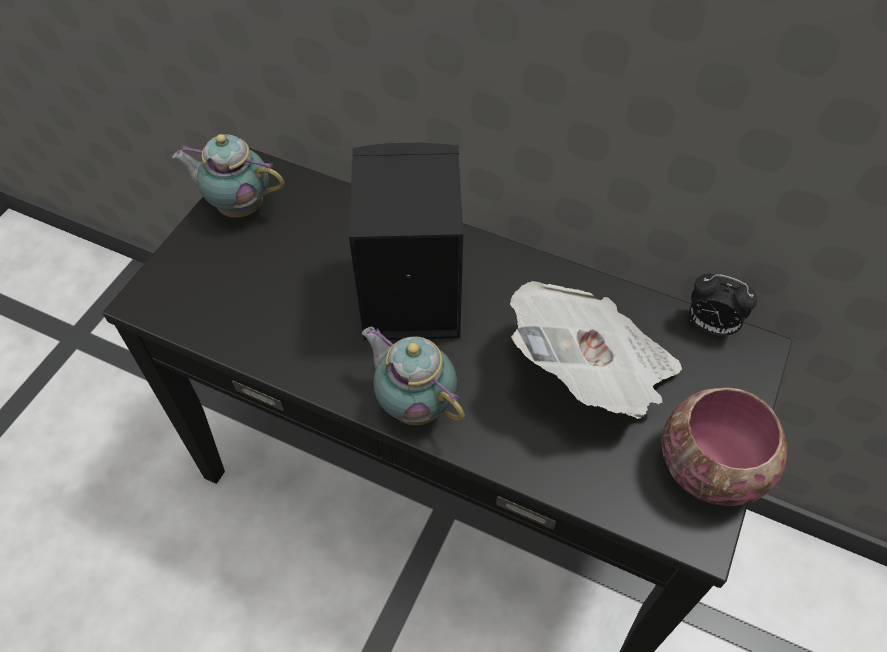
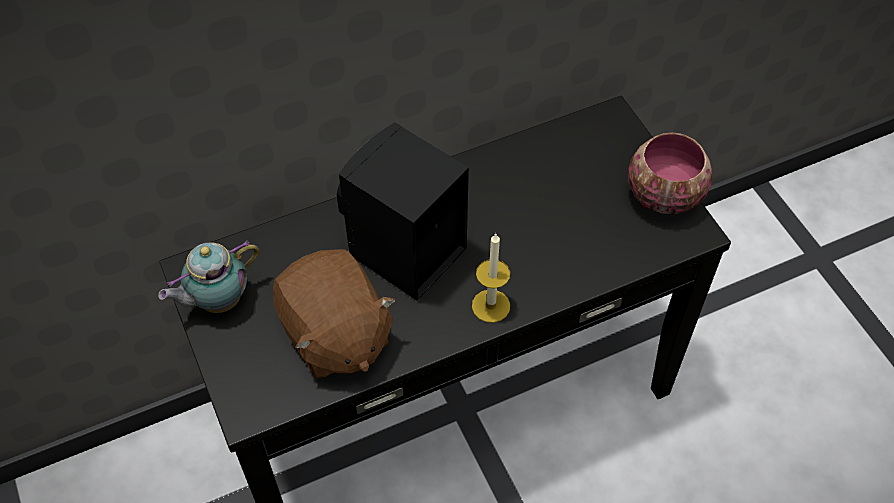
camera: 50 degrees left, 0 degrees up
(273, 307) = (335, 335): none -> brown plush toy
(414, 403) = (491, 306): teapot -> candle
(591, 371) = (554, 201): newspaper -> none
(709, 326) = (577, 123): alarm clock -> none

